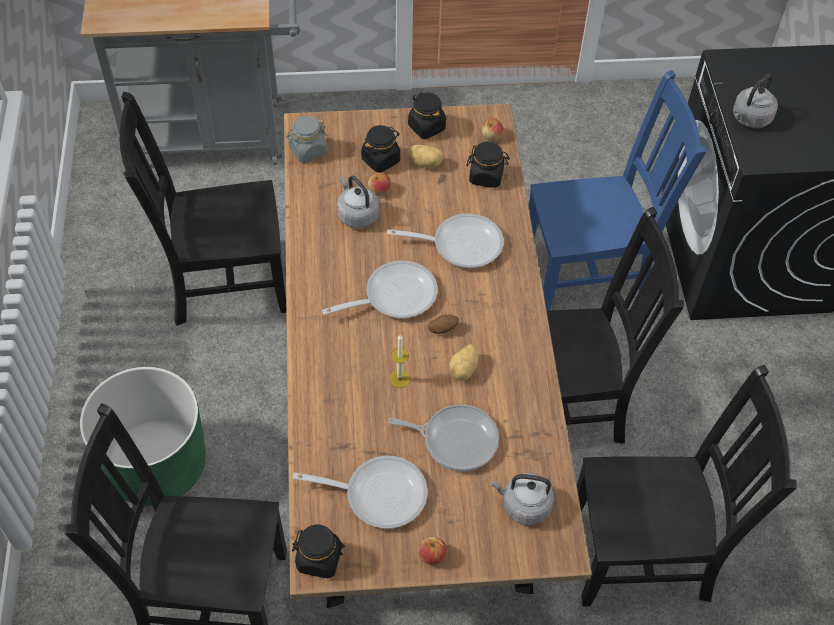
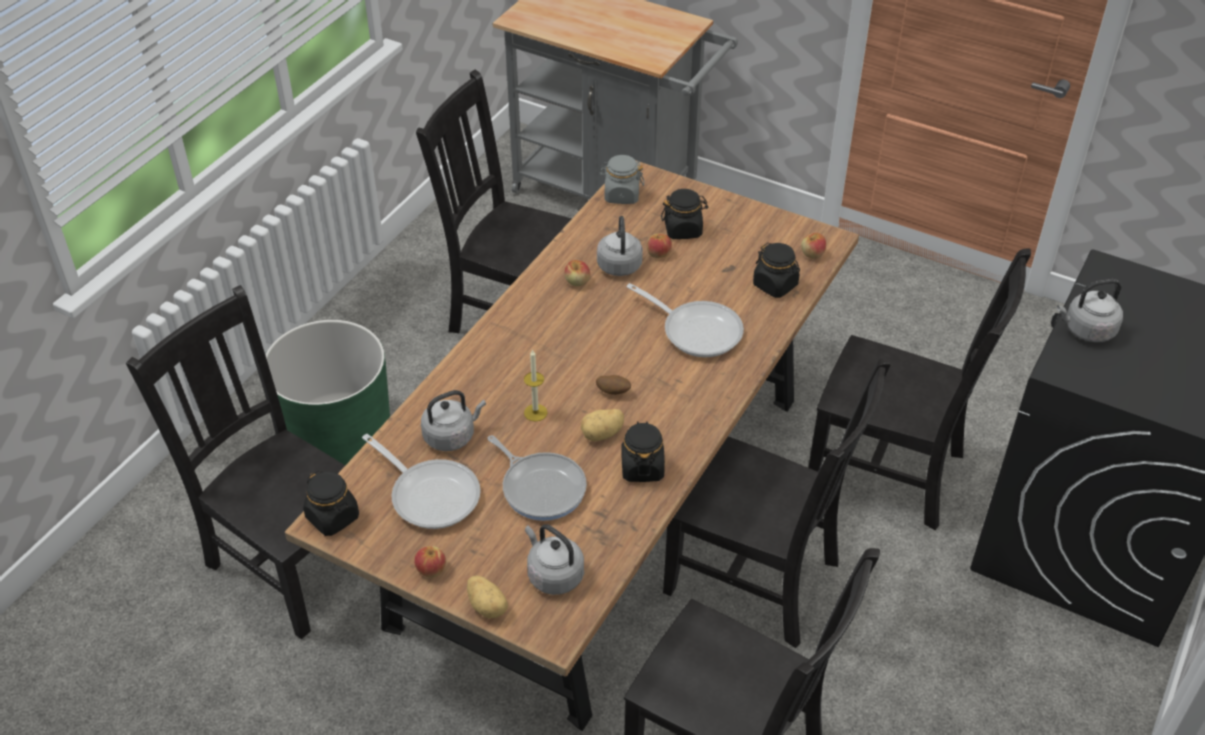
camera: 35 degrees right, 10 degrees down
(337, 246) = (577, 281): none -> apple
(352, 434) = (452, 436): none -> grey kettle
(394, 296) = (593, 344): frying pan -> none
(425, 163) = (724, 249): potato -> potato (488, 606)
(426, 127) = (753, 220): black jar -> black jar (642, 468)
(589, 272) = (891, 472): blue chair -> black chair

